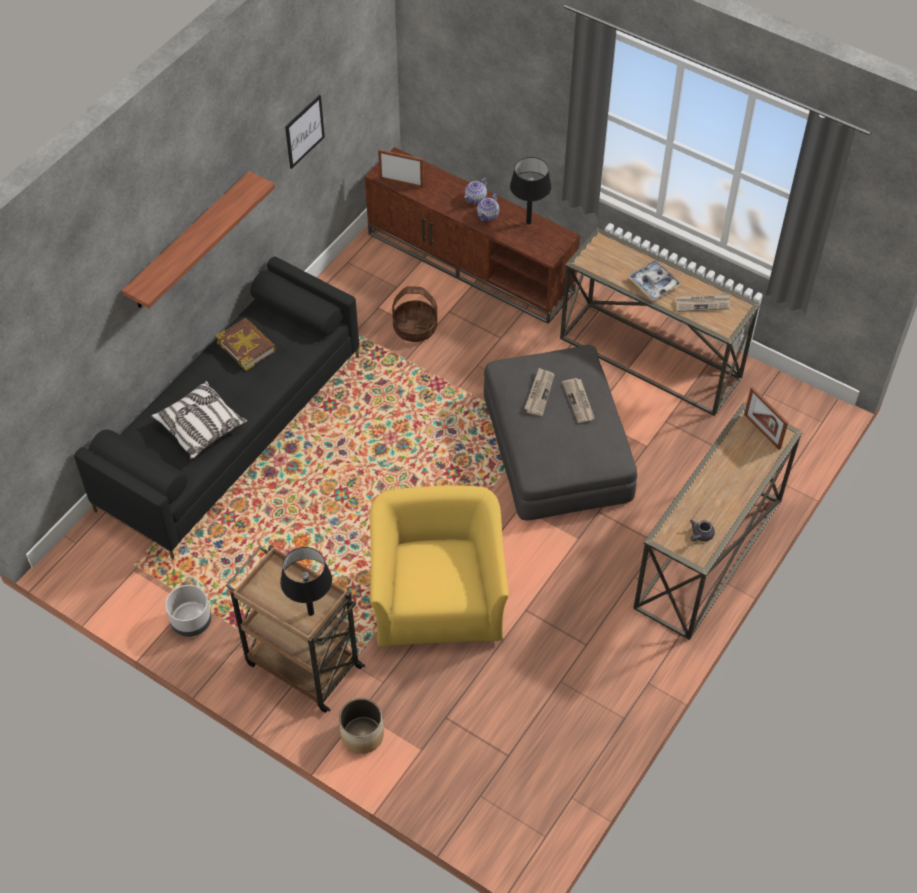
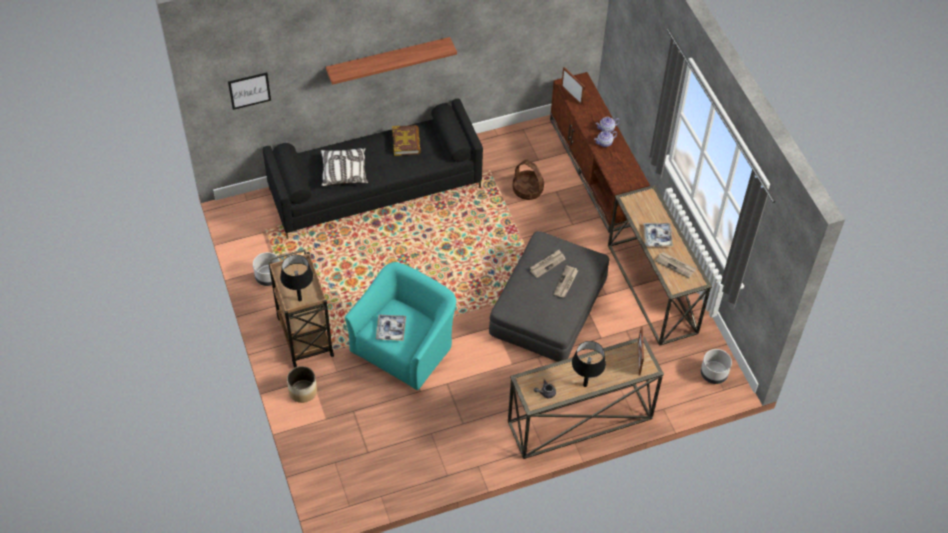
camera: 35 degrees right, 0 degrees up
(304, 131) = (505, 31): picture -> picture (249, 90)
(431, 583) = (391, 329): none -> tray
(438, 599) = (404, 347): yellow armchair -> turquoise armchair
(528, 222) = (625, 160): black table lamp -> black table lamp (585, 385)
(796, 412) = (713, 374): none -> grey planter

